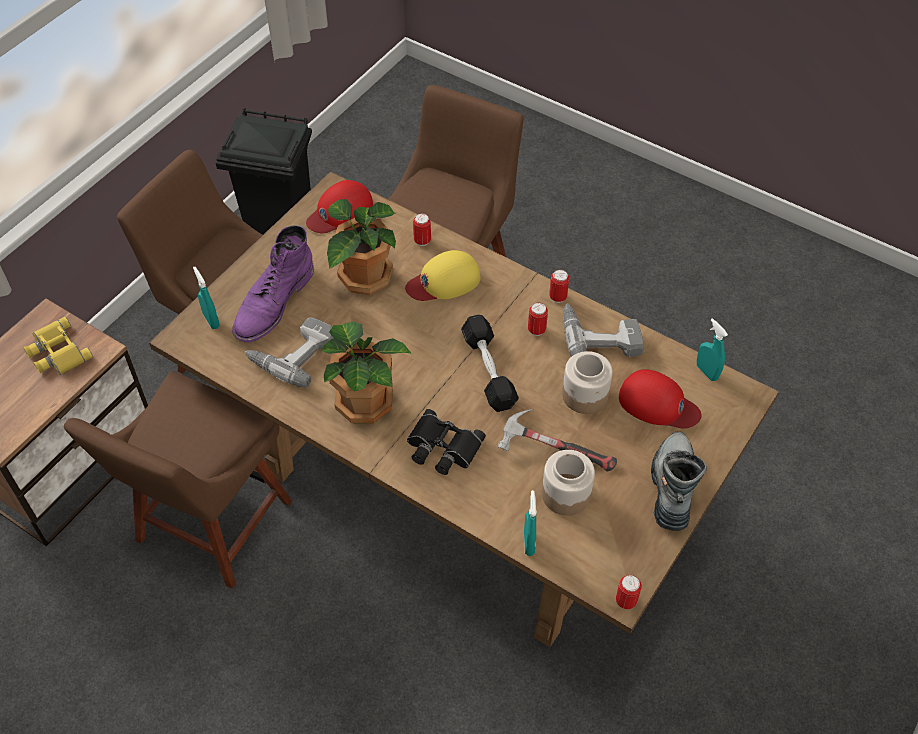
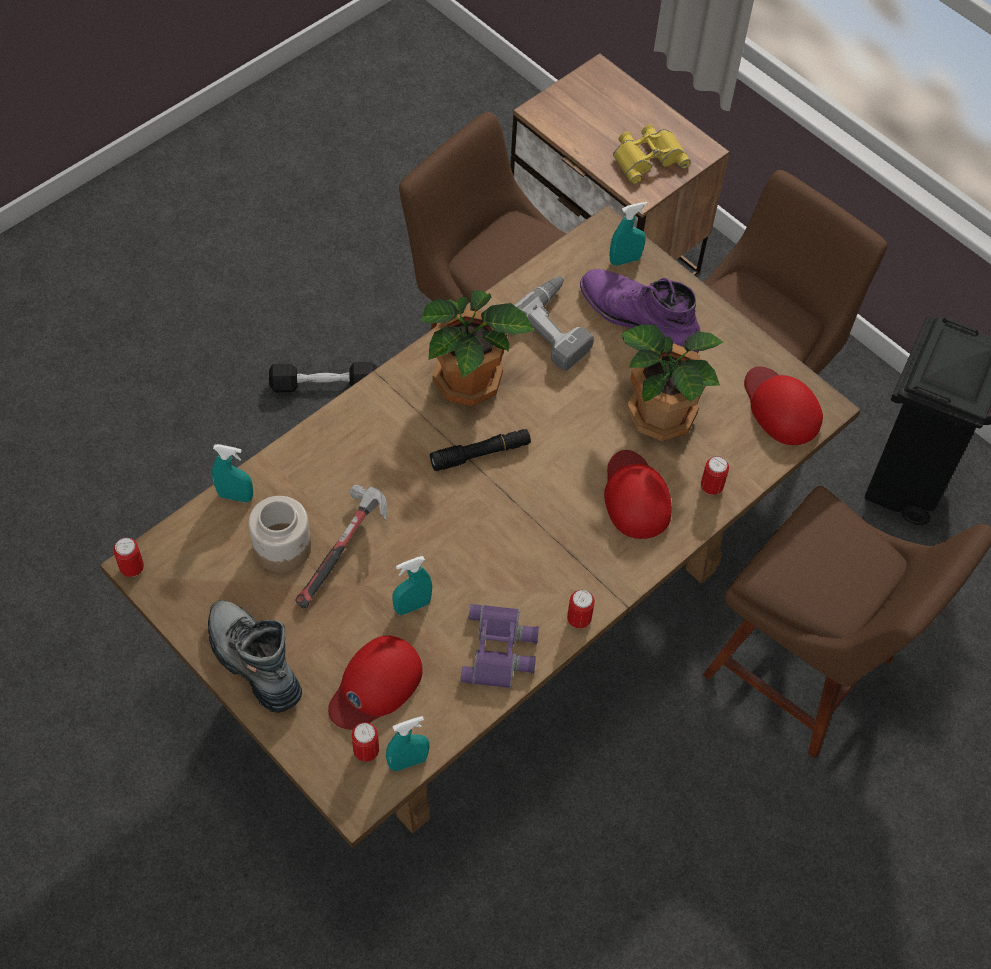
camera: 100 degrees right, 5 degrees up
(434, 380) = (480, 454): none -> black flashlight
(442, 448) = (384, 442): black binoculars -> none
(444, 281) = (635, 497): yellow cap -> red cap
(488, 370) = (479, 513): black dumbbell -> black dumbbell (324, 385)
(536, 330) = (529, 580): can -> can (366, 751)
(585, 396) = (412, 606): jar -> turquoise spray bottle
(599, 336) = (501, 650): power drill -> purple binoculars
(672, 487) = (253, 662): boot -> boot turned 150 degrees counterclockwise

